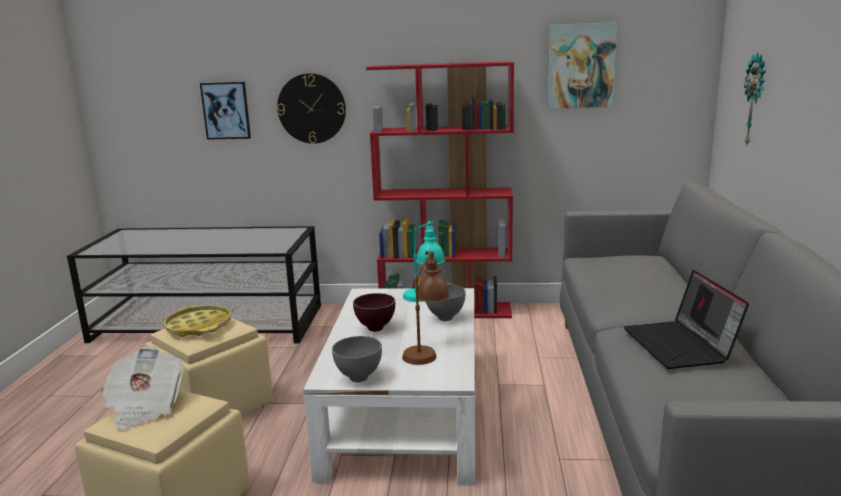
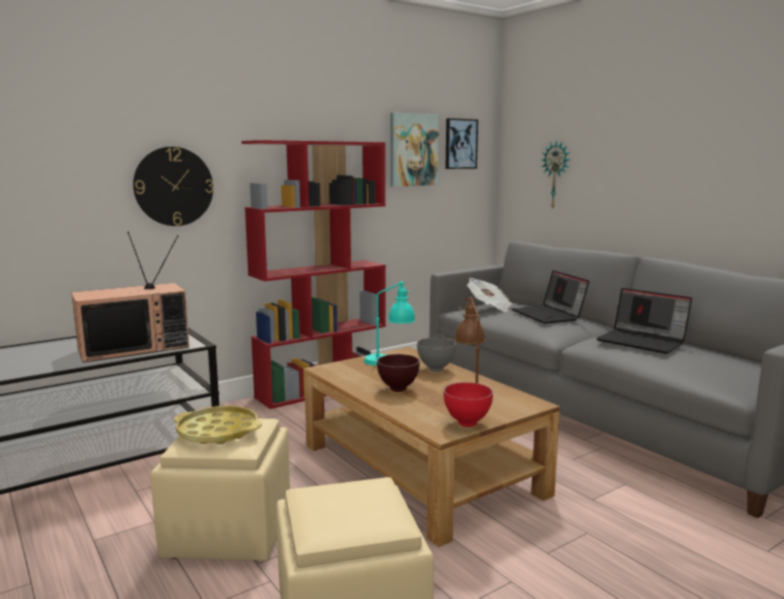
camera: 40 degrees left, 5 degrees down
(145, 406) = (330, 506): newspaper -> newspaper (489, 307)
(226, 110) = (63, 189): picture -> picture (460, 144)
(244, 244) = (135, 348): none -> television
(360, 379) = (468, 423): grey bowl -> red bowl
(405, 412) = (421, 469): white coffee table -> brown coffee table
(648, 285) = (549, 315): none -> laptop

